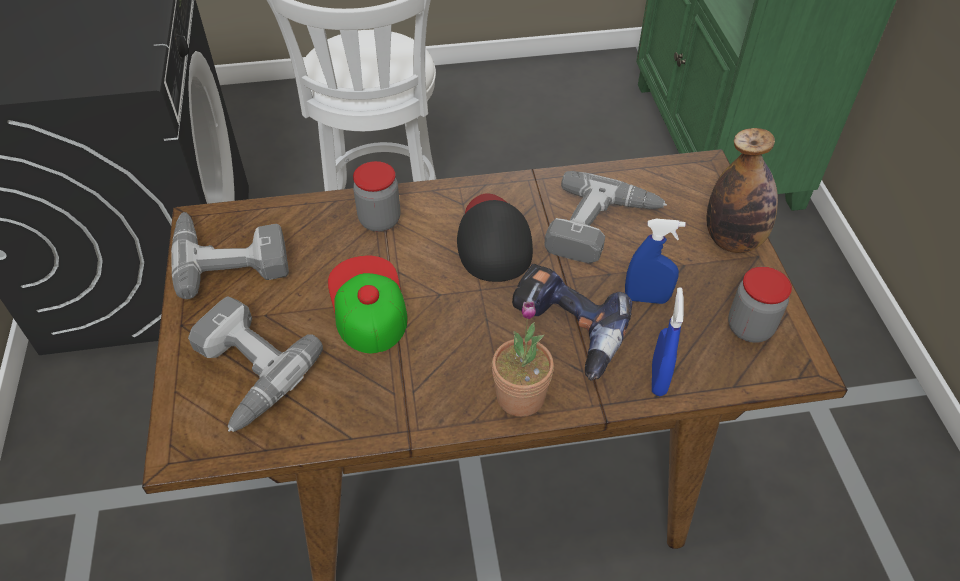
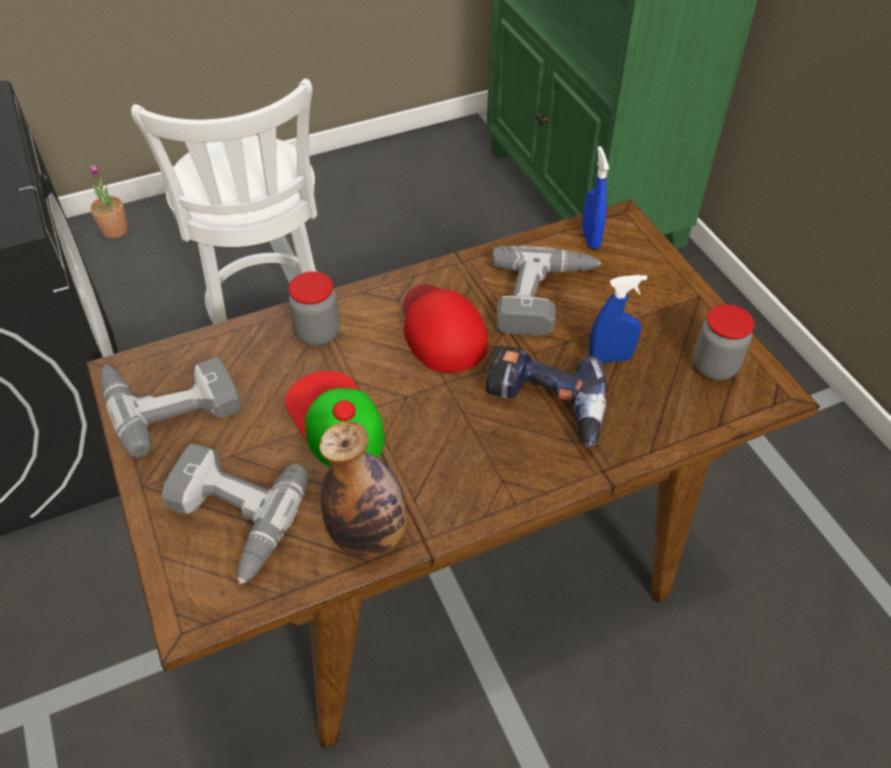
camera: 15 degrees left, 0 degrees up
(493, 239) = (441, 330): black cap -> red cap
(520, 396) = (522, 480): potted plant -> potted plant (115, 230)
(658, 378) = (647, 433): blue spray bottle -> blue spray bottle (590, 238)
(733, 240) = (671, 286): bottle -> bottle (369, 535)

